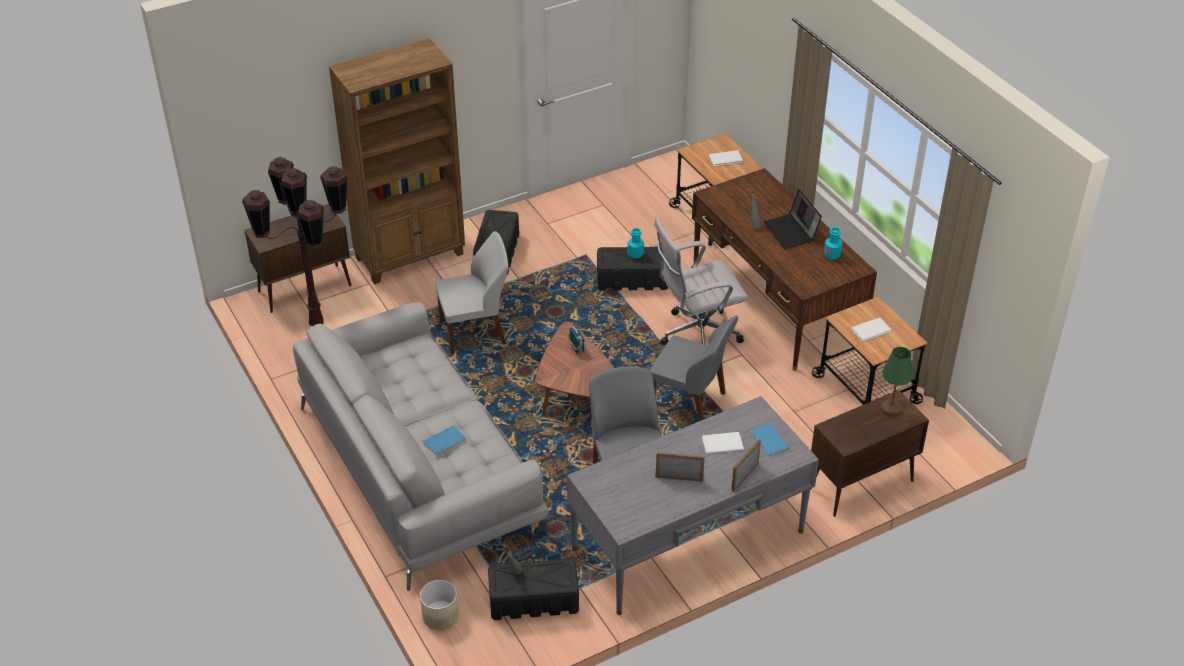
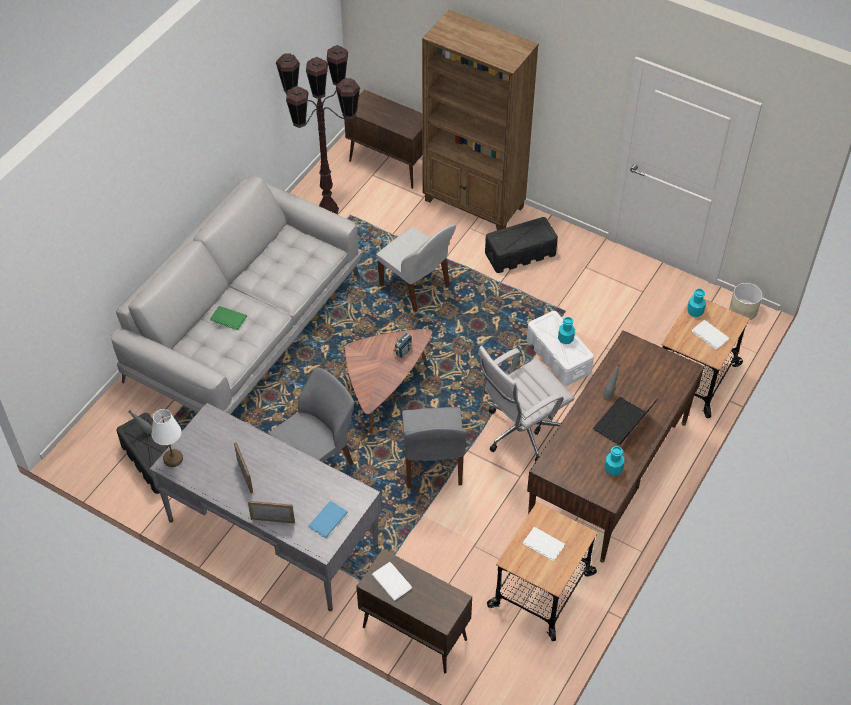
camera: 60 degrees right, 10 degrees up
(440, 615) = (110, 412): beige planter -> beige planter (743, 310)
(445, 441) = (228, 319): blue book -> green book
(620, 523) = (173, 459): none -> white table lamp
(633, 280) = (558, 357): black storage box -> white storage box
(695, 155) = (695, 311): none -> turquoise bottle
(696, 335) = (520, 433): white office chair -> white office chair turned 75 degrees counterclockwise
(721, 443) = (303, 487): white book -> white book (392, 580)
(891, 409) = (441, 600): green table lamp -> none

